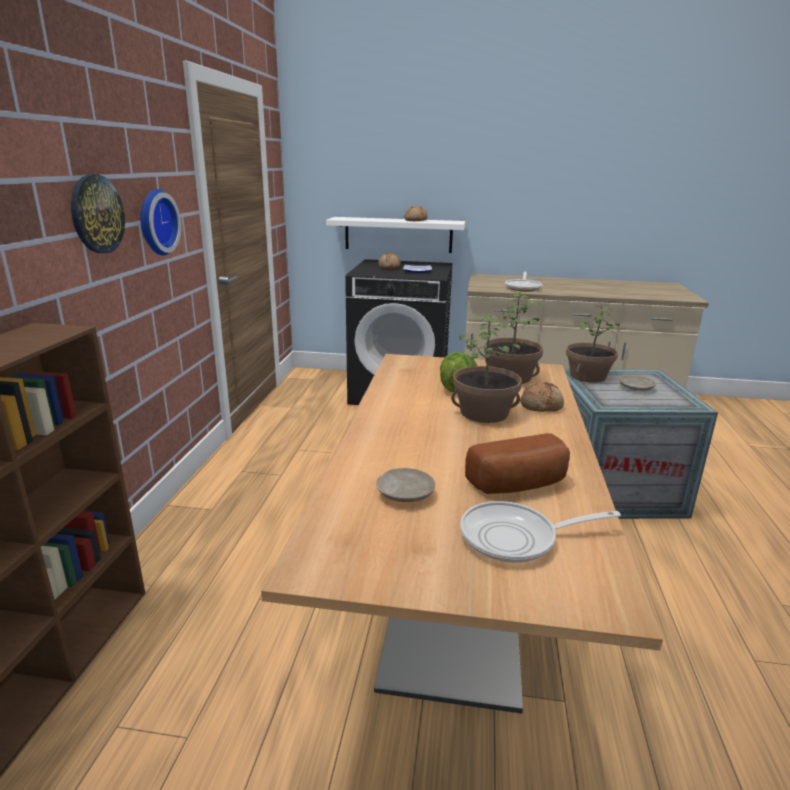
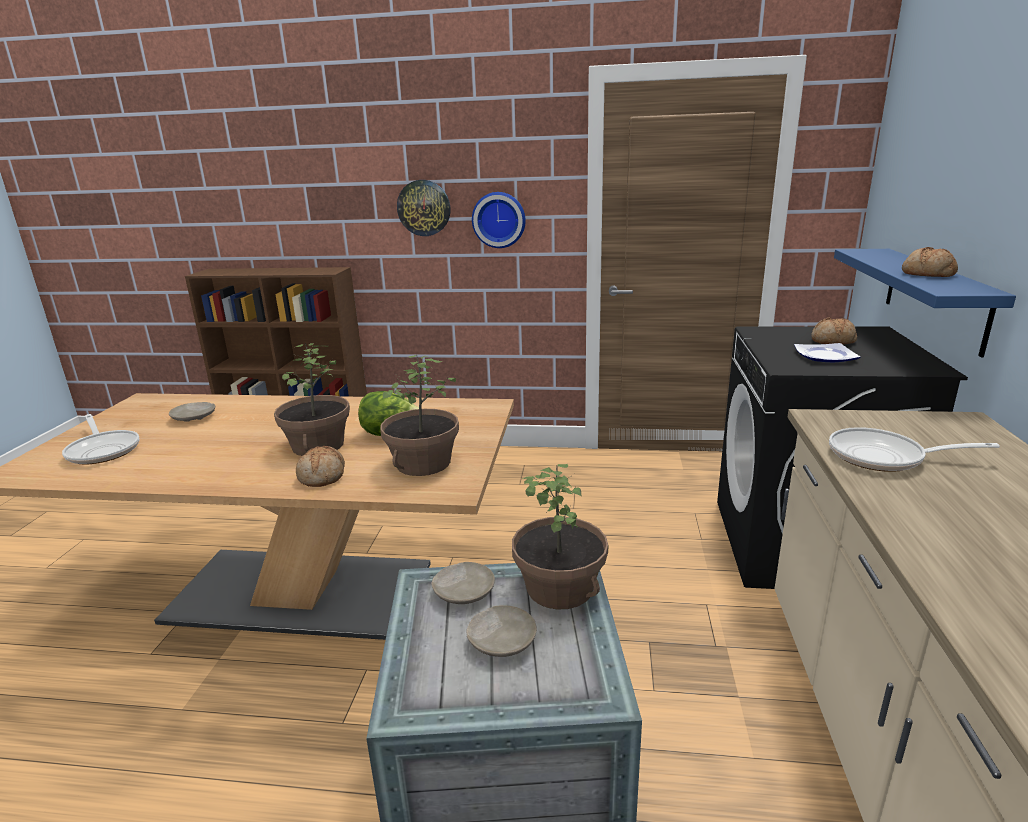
camera: 90 degrees right, 0 degrees up
(398, 235) = (935, 297): white shelf -> blue shelf
(516, 538) = (103, 450): frying pan -> frying pan turned 150 degrees clockwise
(520, 485) = (167, 455): bread -> none
(604, 395) = (464, 591): none -> beige plate

